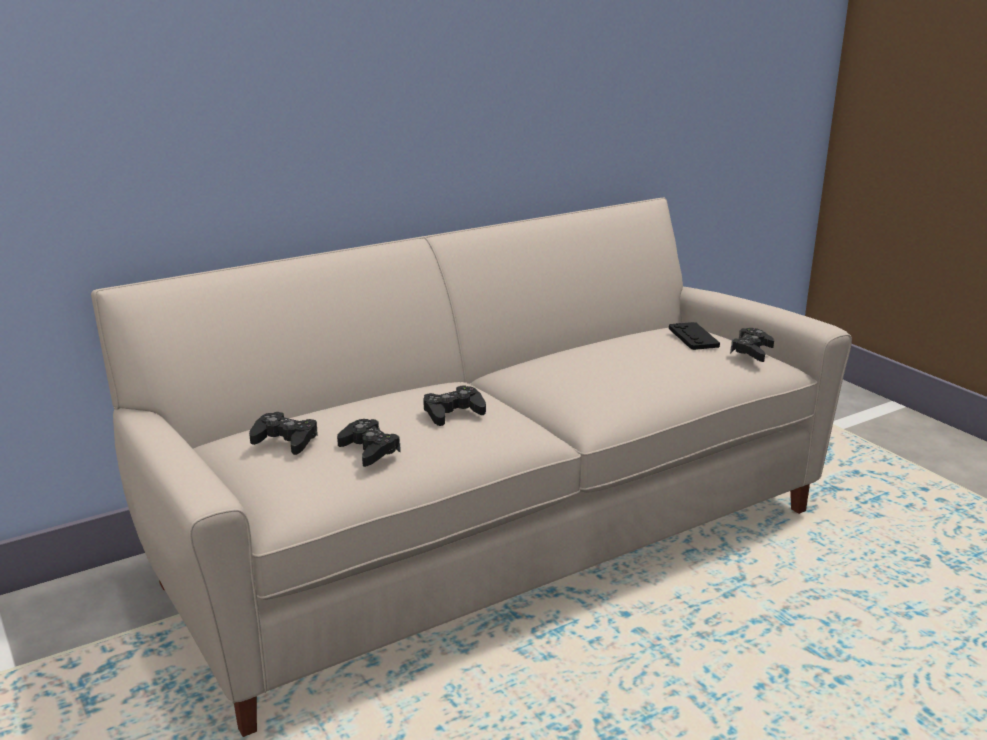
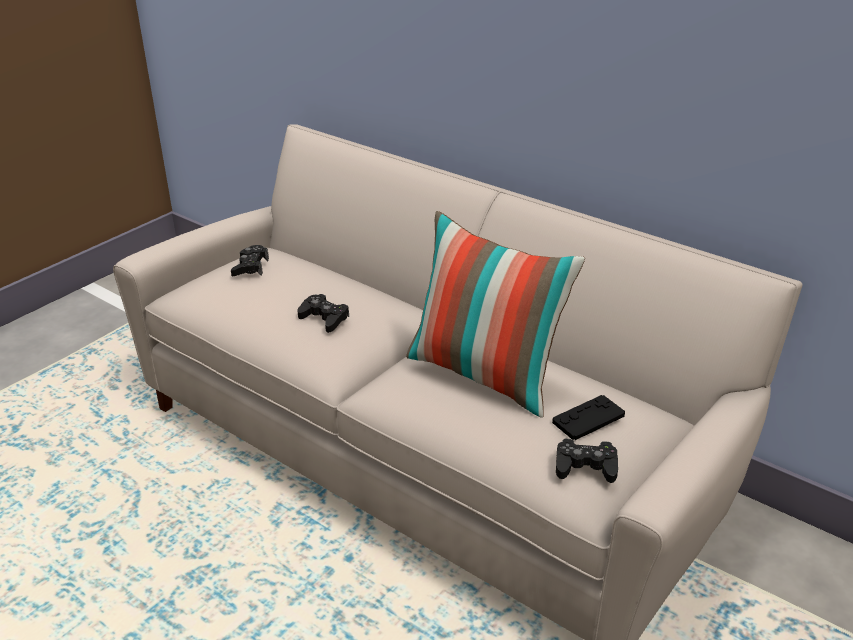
camera: 70 degrees right, 10 degrees up
(369, 450) = (247, 299): black game controller -> none
(610, 360) = (485, 375): none -> pillow

